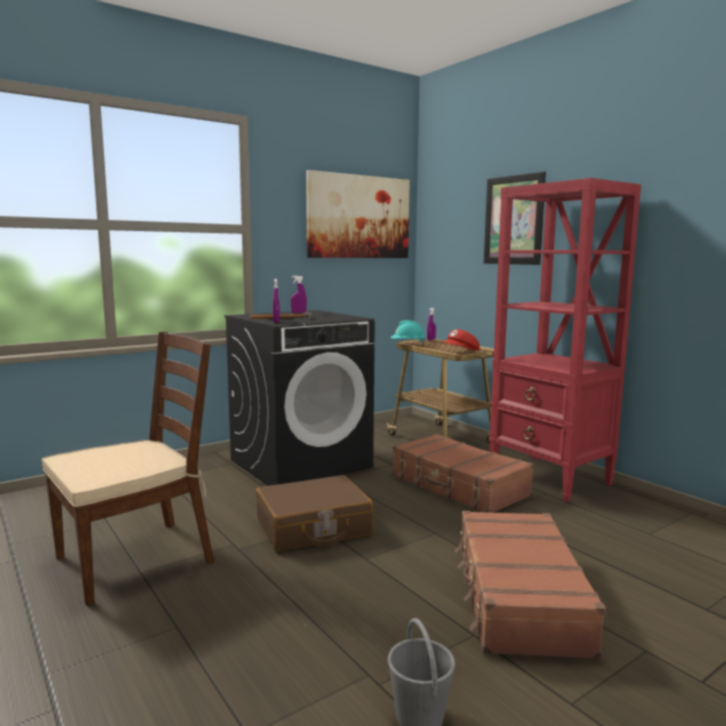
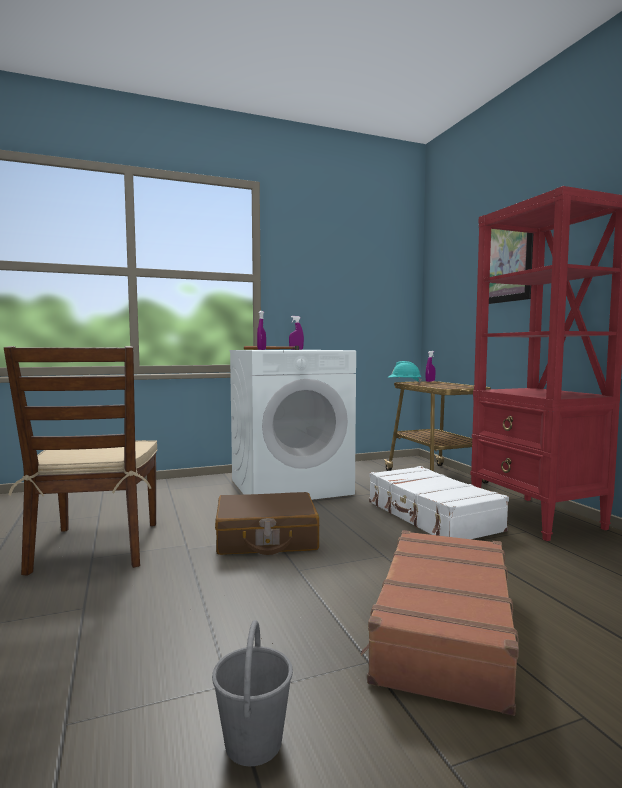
camera: 15 degrees right, 5 degrees down
(136, 559) = (97, 547): brown chair -> brown chair turned 105 degrees clockwise
(301, 463) = (290, 486): black washing machine -> white washing machine
(359, 217) = (364, 269): picture -> none
(458, 486) = (431, 516): brown suitcase -> white suitcase
(460, 351) = (449, 387): red cap -> none

